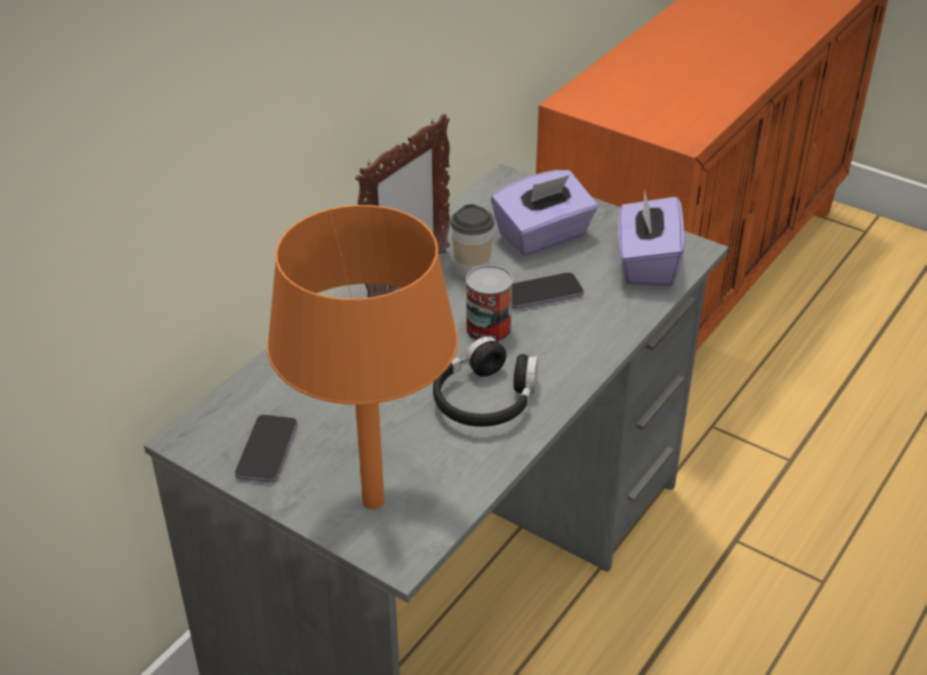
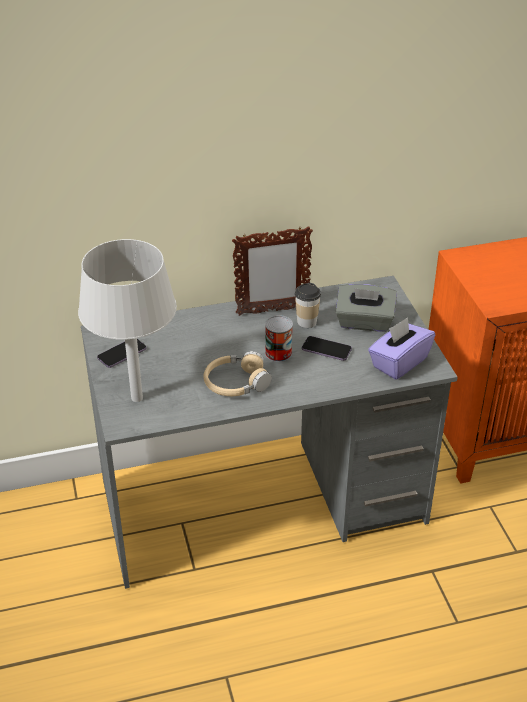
camera: 40 degrees right, 0 degrees up
(373, 502) = (136, 398): orange table lamp -> grey table lamp
(486, 399) = (236, 383): black headphones -> beige headphones
(543, 236) = (364, 322): purple tissue box -> grey tissue box

